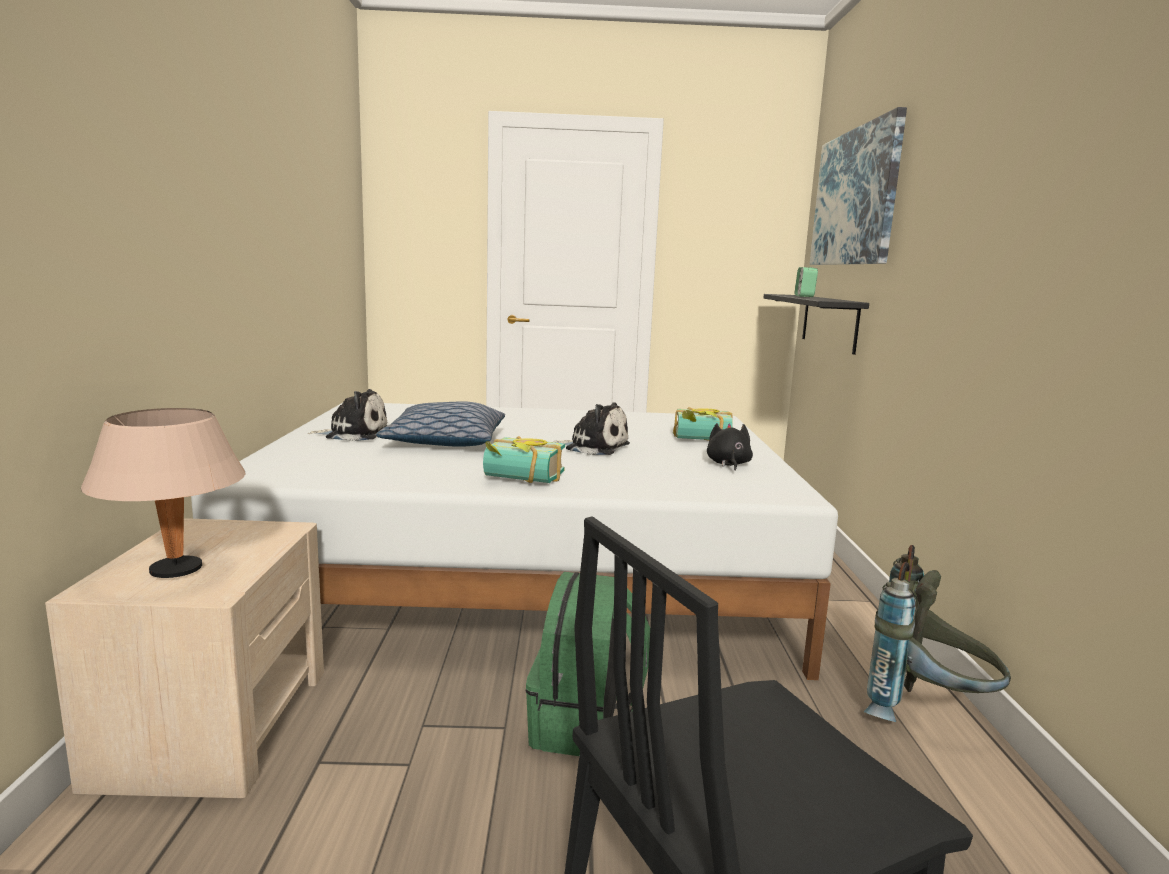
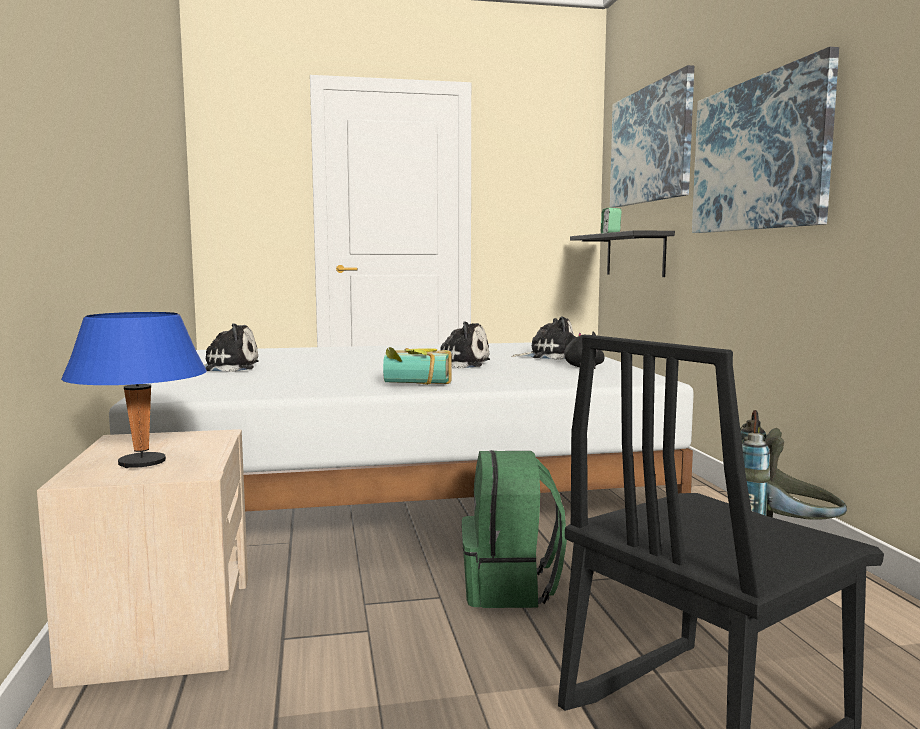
camera: 10 degrees left, 5 degrees down
(177, 571) = (143, 464): beige table lamp -> blue table lamp
(444, 442) = (320, 368): pillow -> none
(702, 440) = (548, 356): book -> plush toy
(963, 227) = (758, 154): none -> picture

